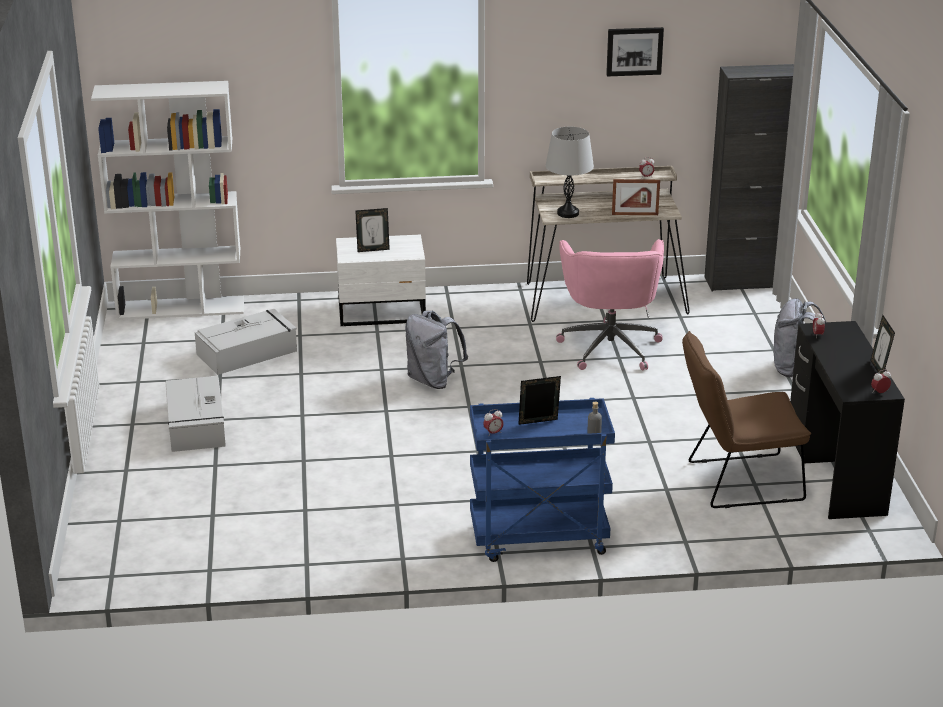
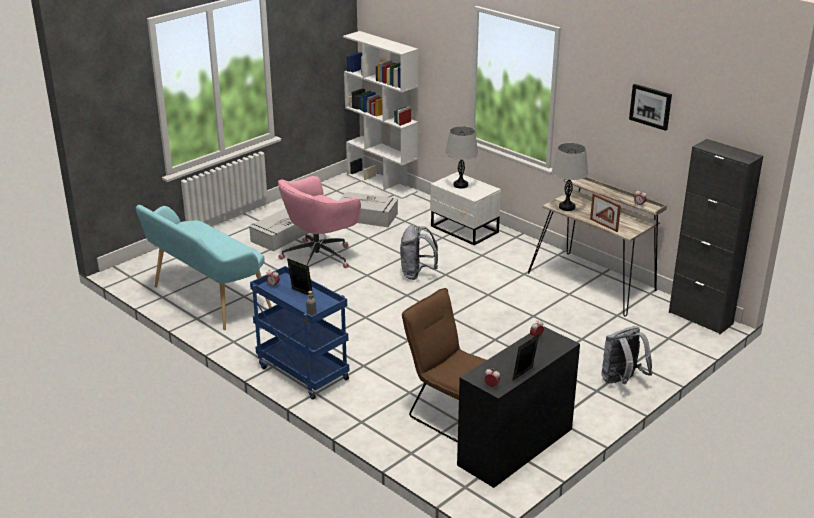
camera: 50 degrees right, 0 degrees up
(270, 540) = (206, 299): none -> turquoise bench
(373, 249) = (460, 185): picture frame -> grey table lamp
(610, 346) = (541, 308): pink office chair -> pink office chair (319, 257)

